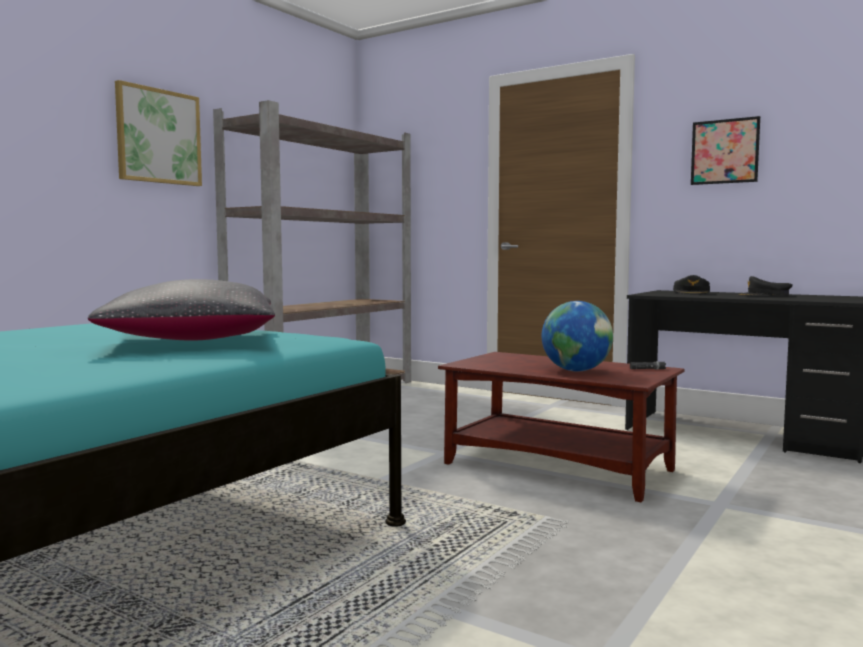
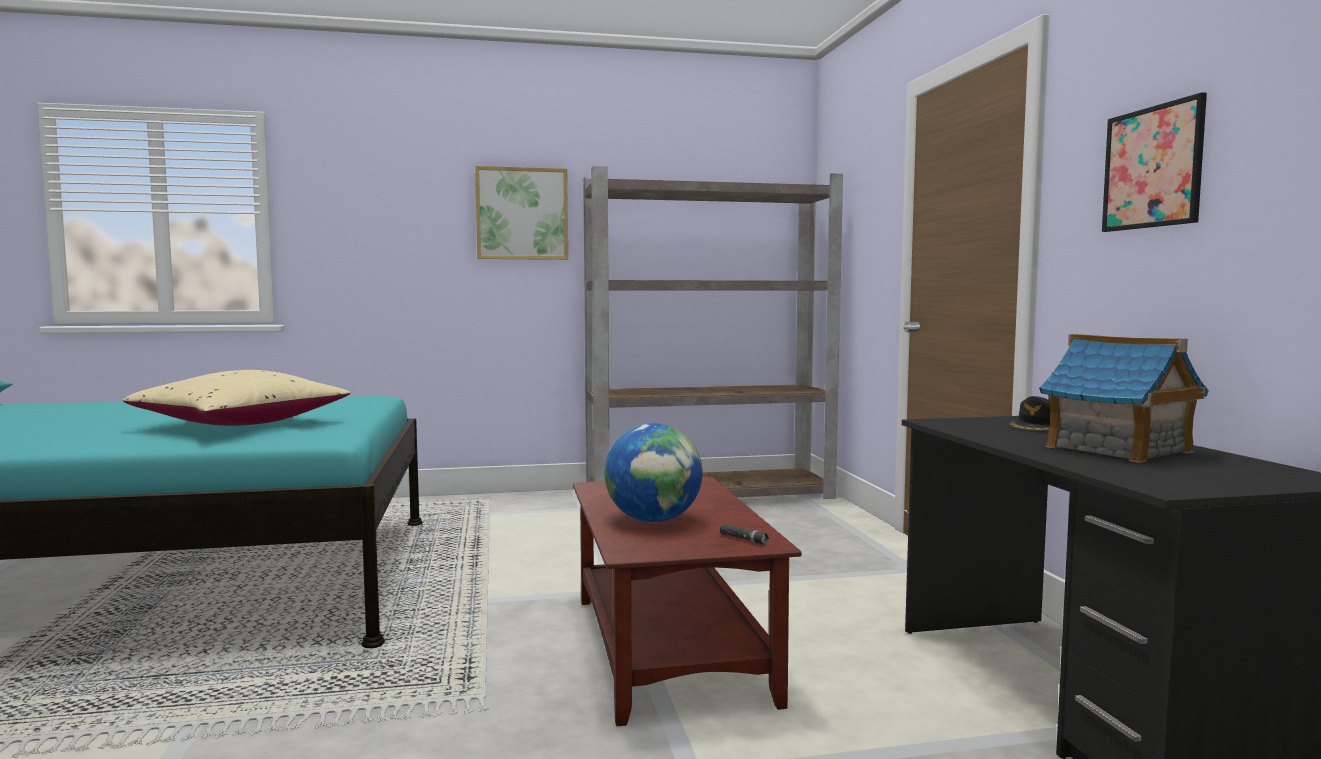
camera: 45 degrees right, 0 degrees up
(193, 339) = (241, 423): black pillow -> beige pillow
(764, 295) = (1118, 449): black cap -> toy house

